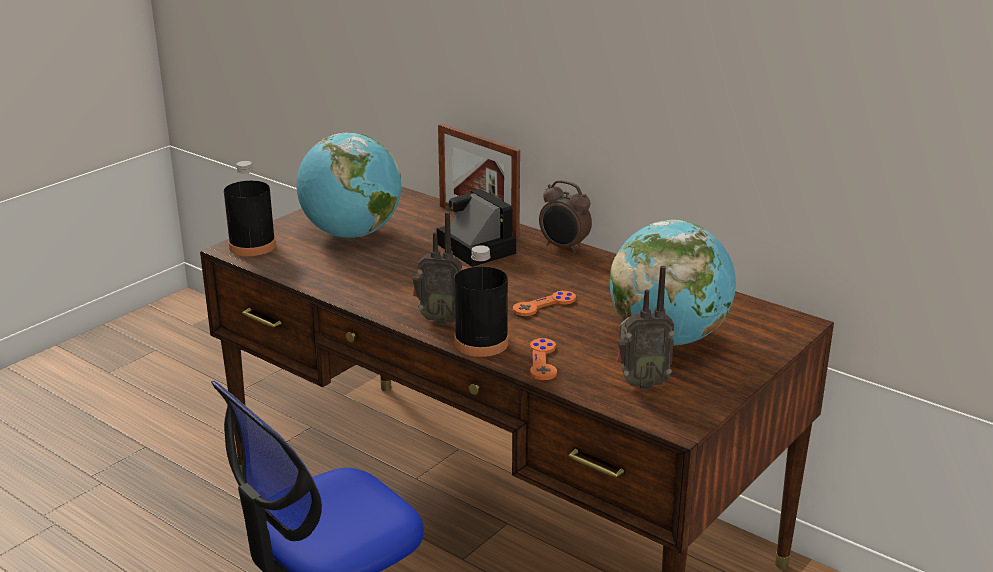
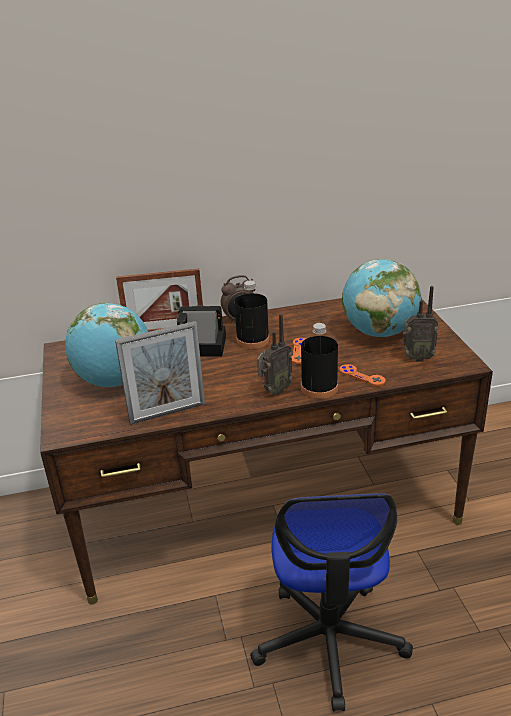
camera: 50 degrees left, 5 degrees up
(252, 246) = (70, 426): black bottle -> black bottle (253, 340)
(327, 281) = (167, 413): none -> picture frame
(641, 383) = (416, 358): radio -> radio turned 60 degrees clockwise

